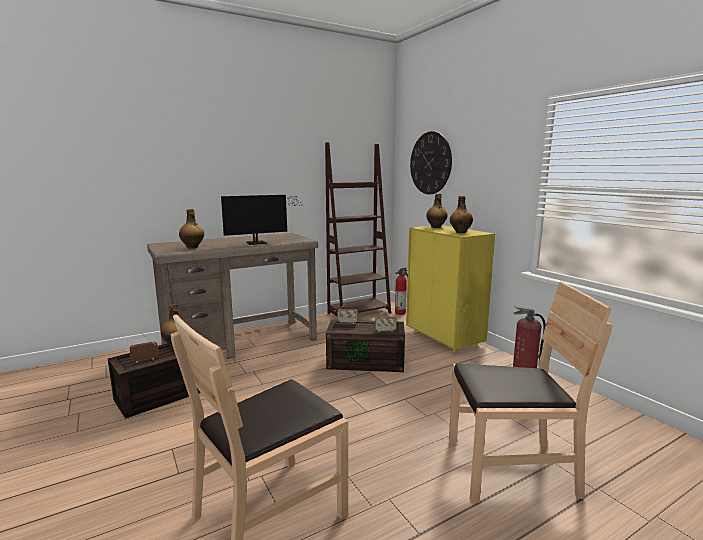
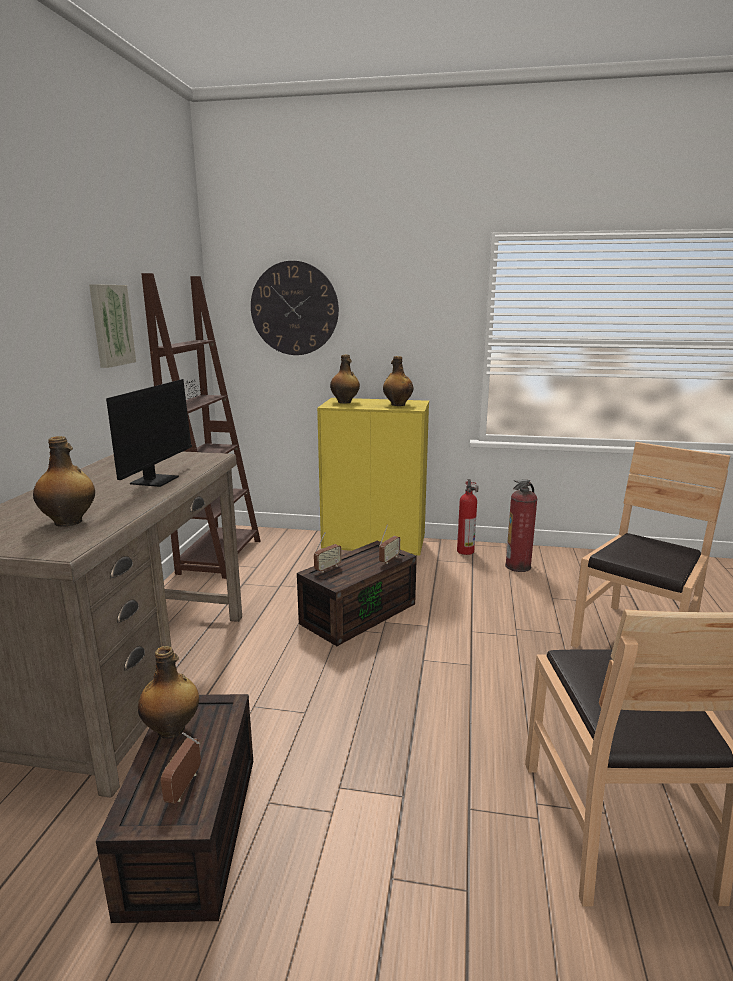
camera: 50 degrees left, 5 degrees up
(296, 169) = (110, 325): none -> picture
(400, 313) = (270, 536): fire extinguisher -> fire extinguisher (465, 550)

